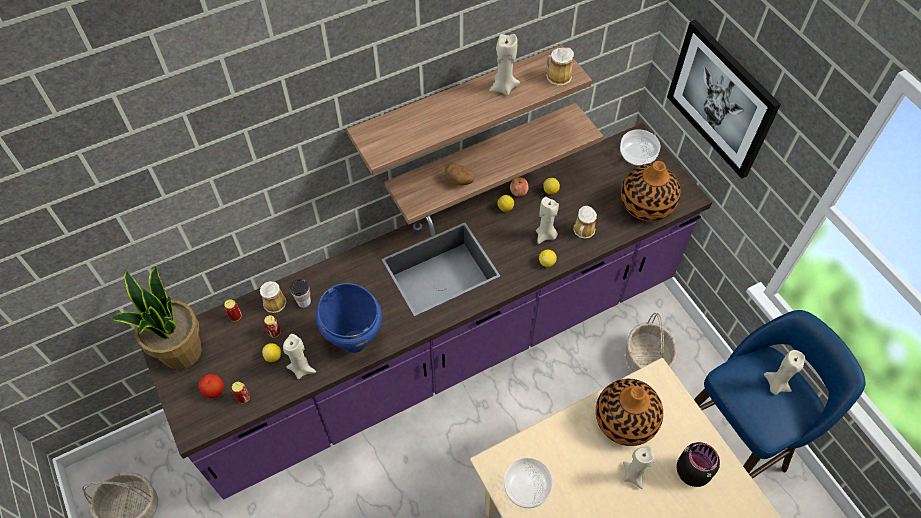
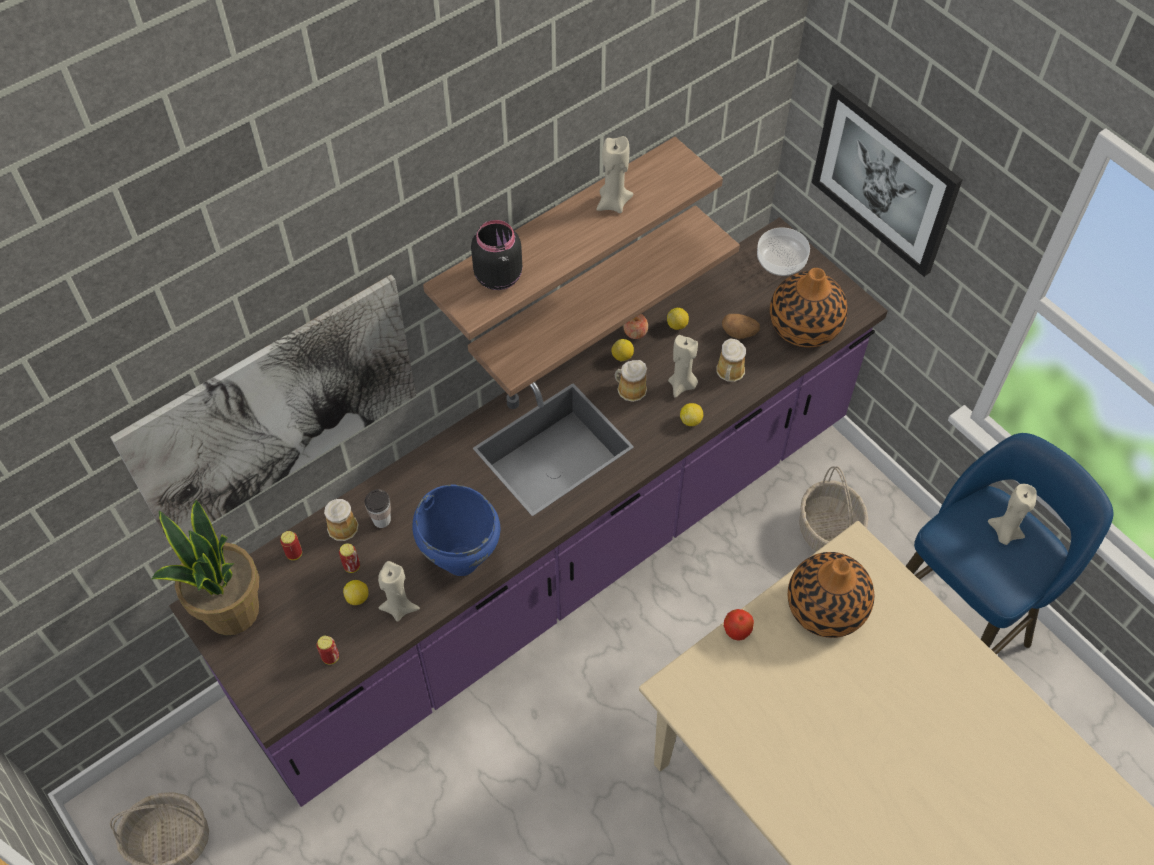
camera: 10 degrees left, 0 degrees up
(214, 391) = (289, 654): apple -> apple (737, 631)
(223, 209) = (276, 411): none -> picture
(460, 181) = (566, 330): potato -> potato (739, 333)
(526, 487) = (717, 710): bowl -> none
(557, 76) = (678, 179): mug -> mug (630, 389)
(633, 475) = (849, 673): beige candle -> none
(692, 471) = (920, 655): black jar -> black jar (498, 275)

